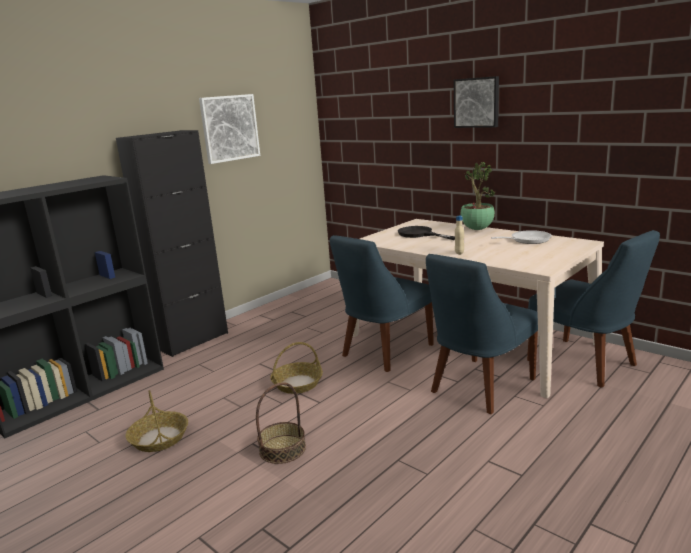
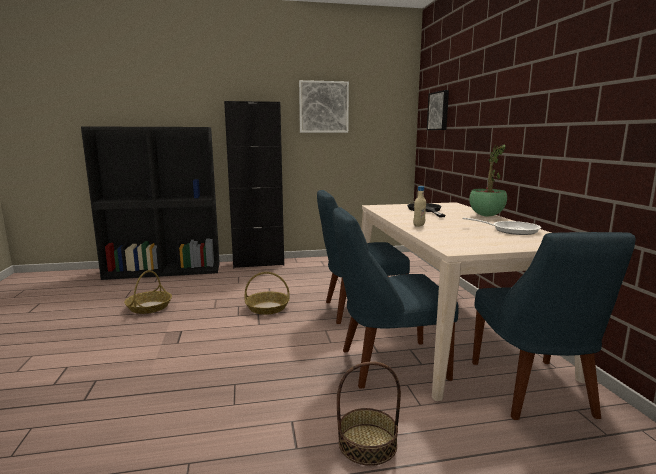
camera: 35 degrees right, 5 degrees down
(282, 449) = (188, 341): basket -> basket (367, 443)
(477, 102) = (513, 82): picture -> picture (439, 111)

